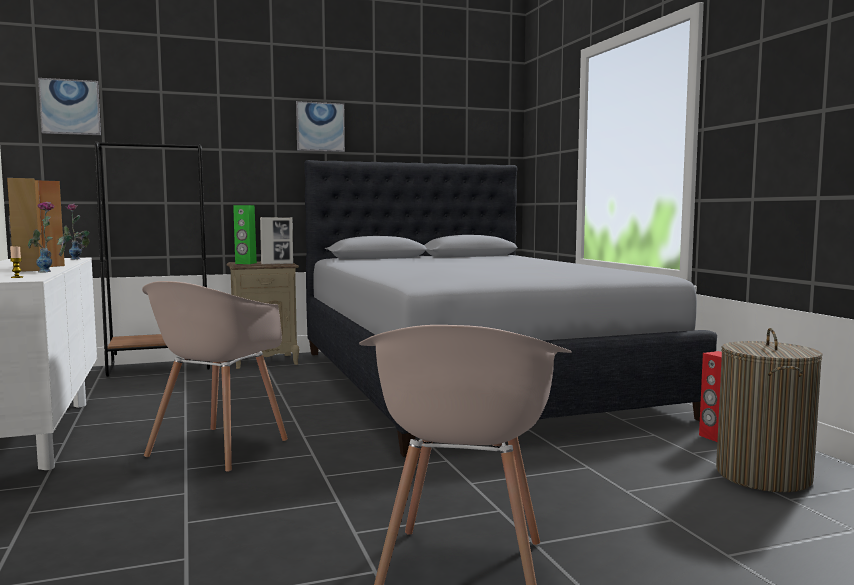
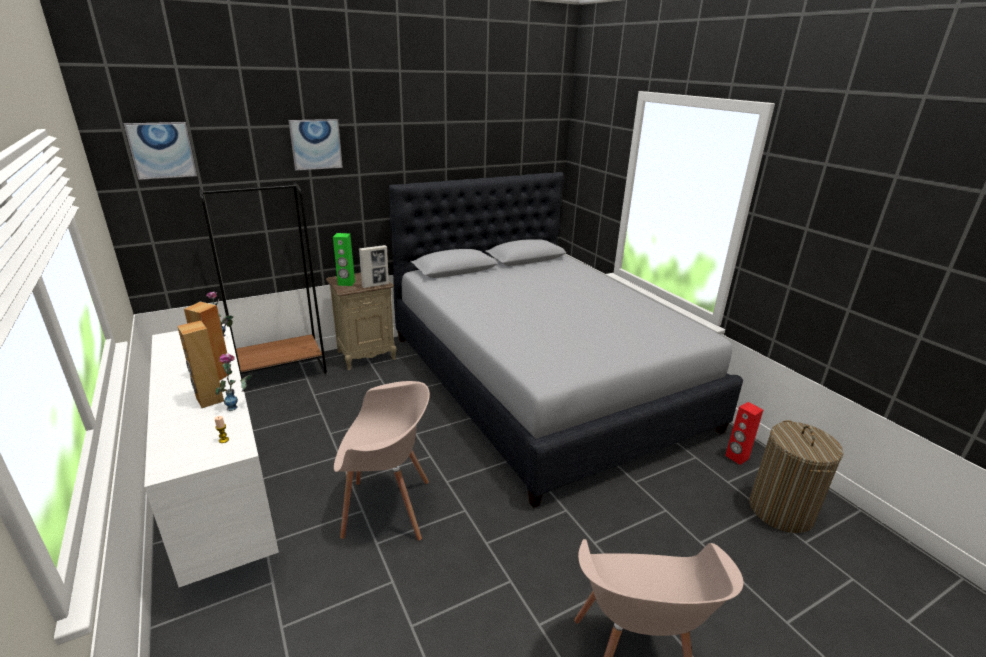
camera: 10 degrees left, 20 degrees up
(217, 449) = (388, 509): beige chair -> beige chair turned 105 degrees counterclockwise
(320, 127) = (399, 149): picture -> picture (316, 144)

